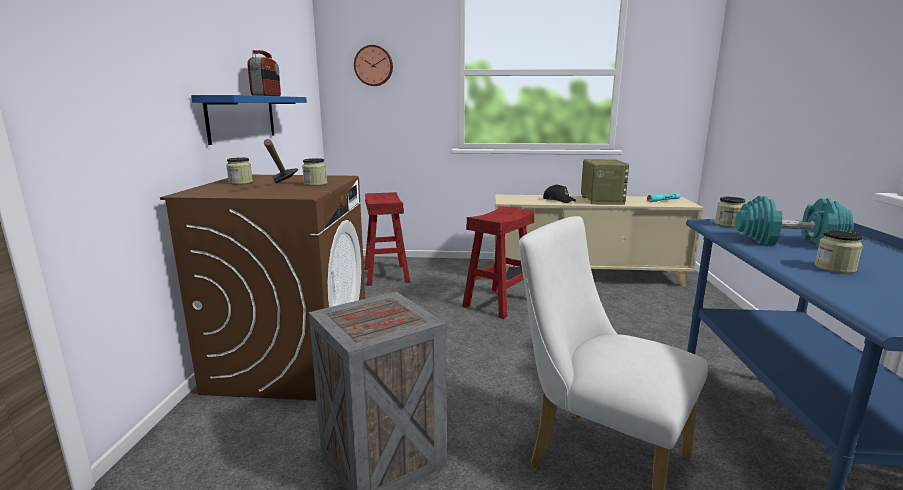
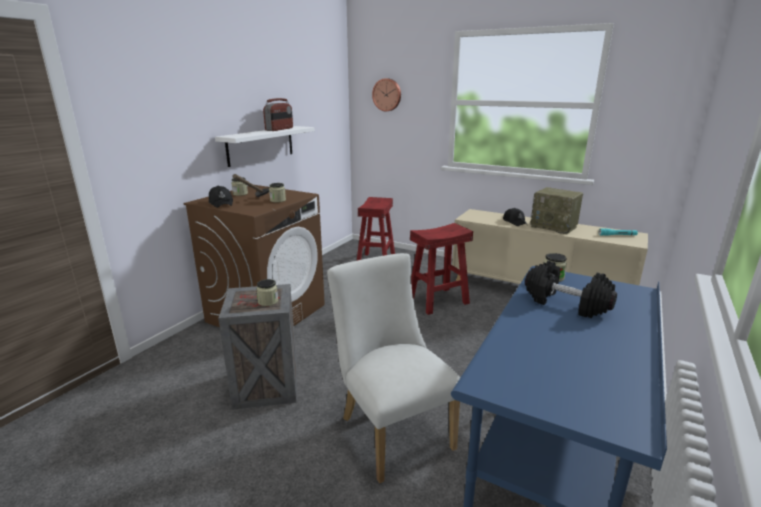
camera: 25 degrees right, 5 degrees up
(230, 192) = (221, 203): none -> black cap
(242, 118) = (261, 145): blue shelf -> white shelf
(601, 200) = (554, 227): radio -> radio turned 105 degrees clockwise
(788, 241) = (566, 304): turquoise dumbbell -> black dumbbell
(834, 268) = (545, 334): jar -> jar (268, 301)

